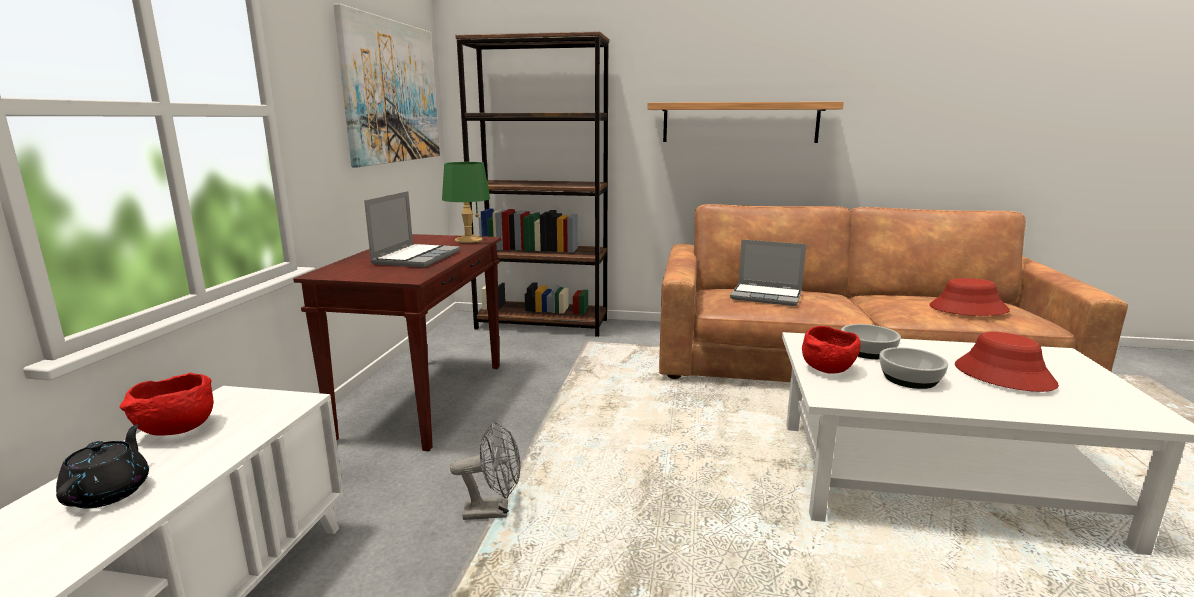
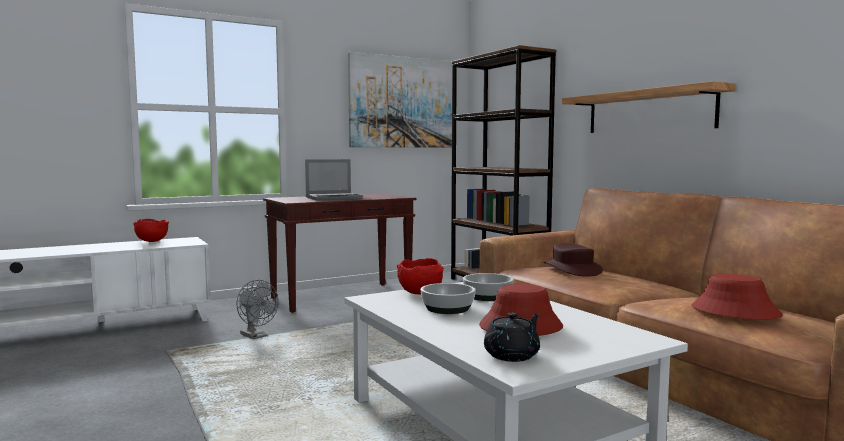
camera: 50 degrees right, 10 degrees down
(110, 492) = (101, 247): black teapot -> black teapot (512, 355)
(468, 240) = (393, 196): green table lamp -> none
(767, 296) = (572, 269): laptop -> brown hat

